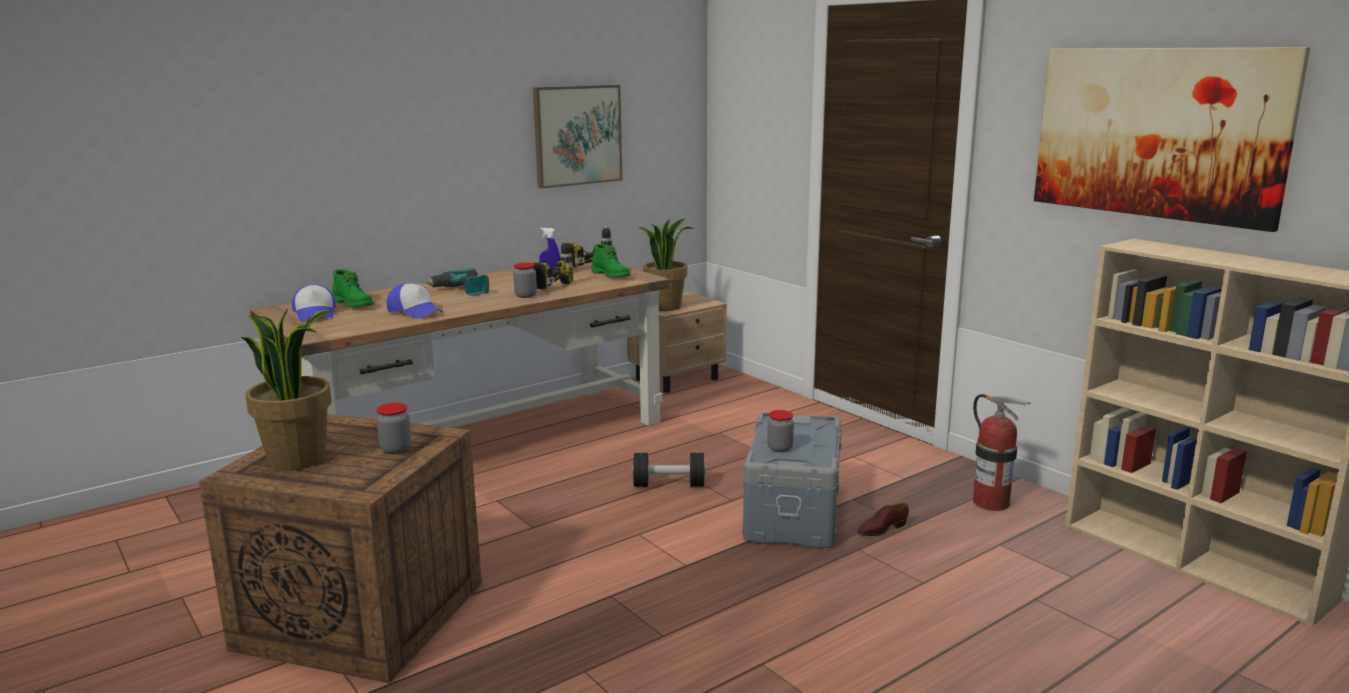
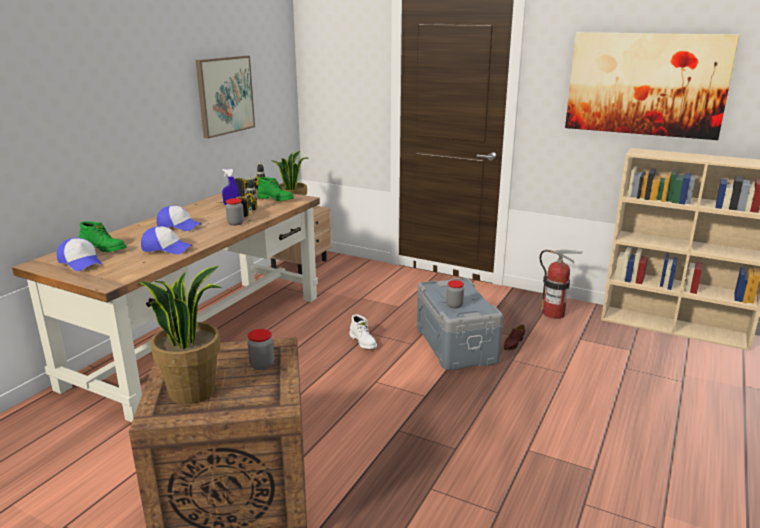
camera: 25 degrees left, 5 degrees up
(461, 291) = (179, 225): power drill -> cap
(669, 485) = (363, 342): black dumbbell -> white boot

